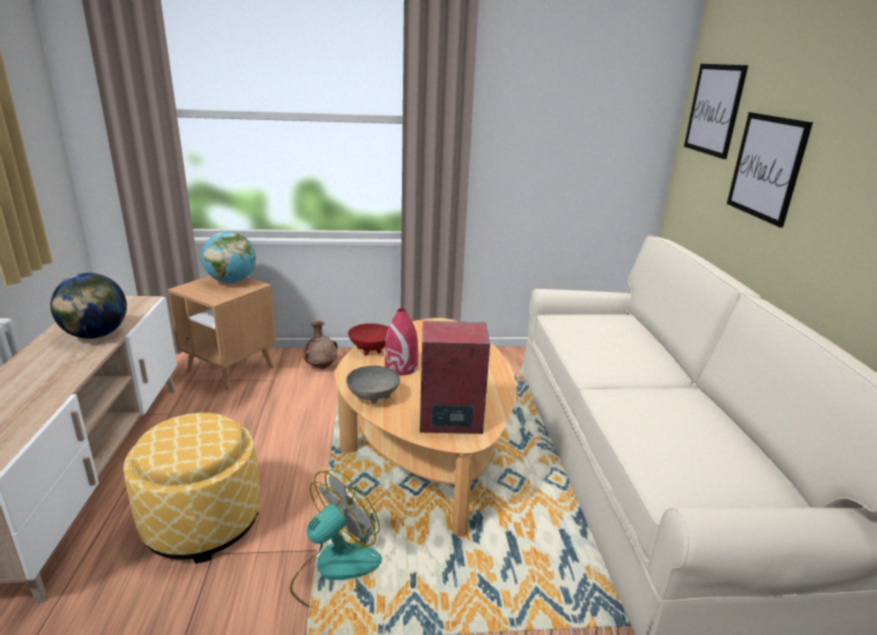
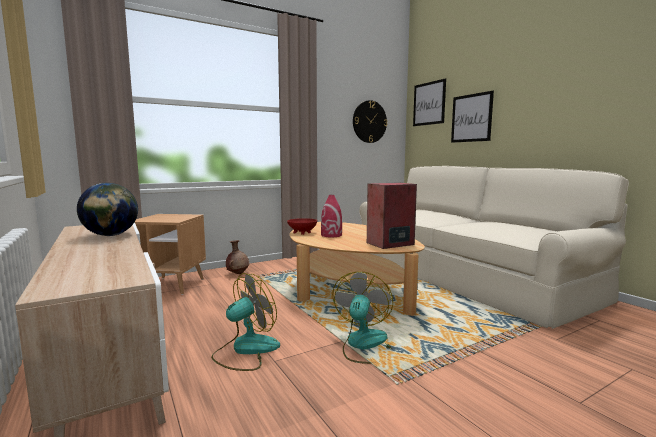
camera: 25 degrees left, 15 degrees down
(202, 522) = (246, 350): ottoman -> fan
(231, 281) = (172, 215): globe -> none
(372, 398) = (335, 244): grey bowl -> none
(590, 135) = (369, 122): none -> wall clock

